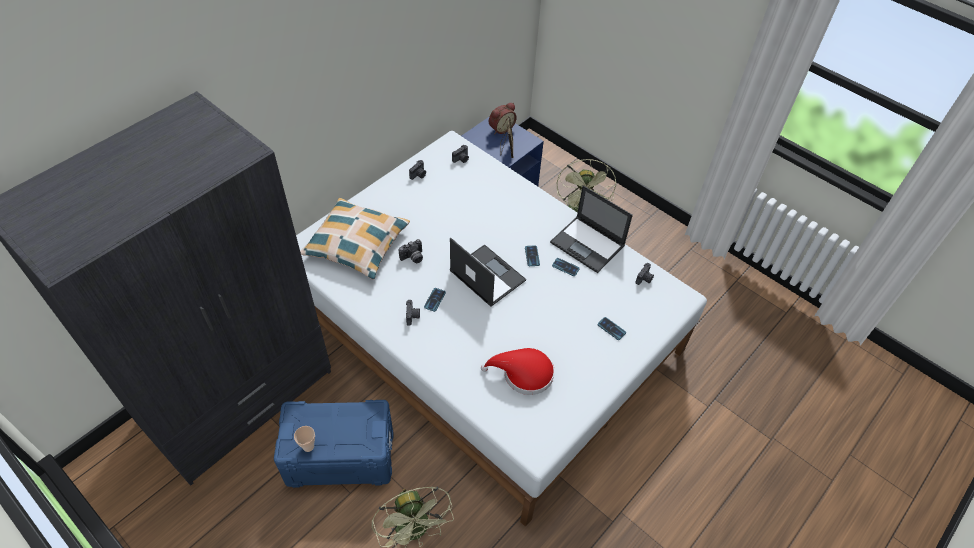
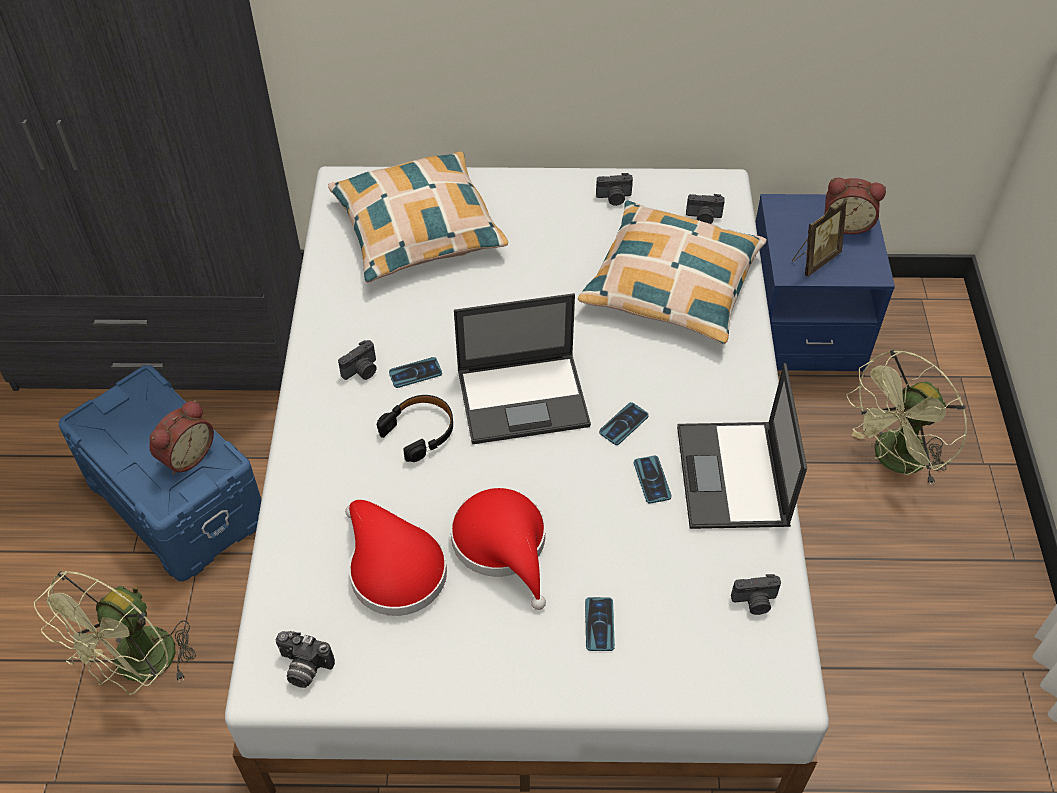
camera: 50 degrees right, 0 degrees up
(308, 446) = (108, 437): cup -> none
(354, 421) = (185, 455): none -> alarm clock
(413, 258) = (461, 299): camera -> camera (303, 668)
(466, 319) = (420, 431): none -> black headphones
(482, 192) = (671, 284): none -> pillow
(486, 275) = (524, 397): laptop -> laptop turned 75 degrees clockwise
(548, 332) = (503, 545): none -> red hat

